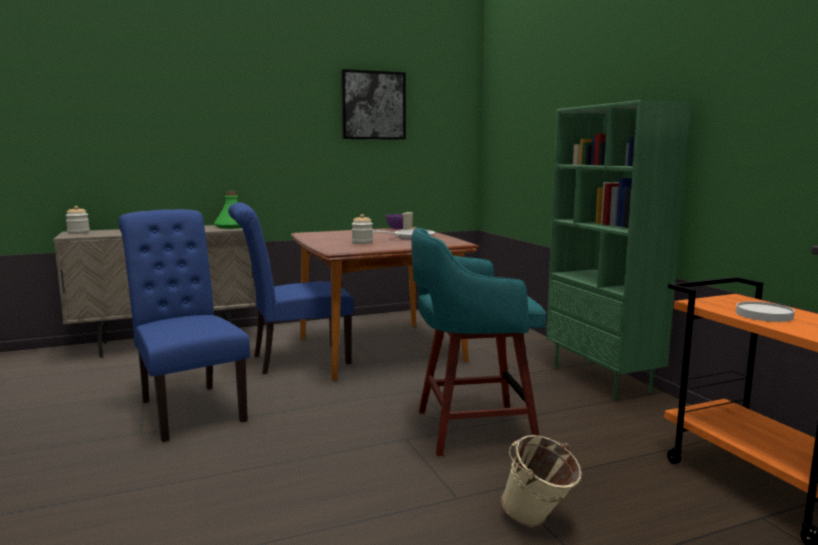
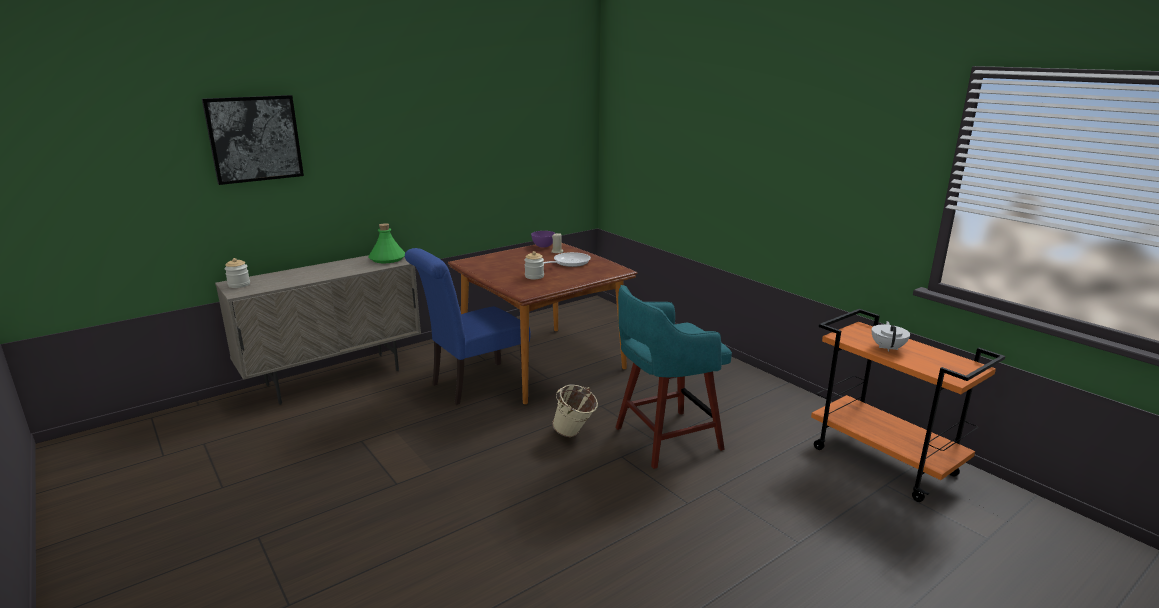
camera: 15 degrees left, 10 degrees up
(189, 408) = (418, 451): blue chair -> none
(373, 105) = (504, 120): picture -> picture (254, 139)
(538, 523) = (751, 513): beige bucket -> beige bucket (574, 434)
(602, 379) = (740, 375): green bookcase -> none
(764, 315) = (888, 348): white plate -> white teapot

